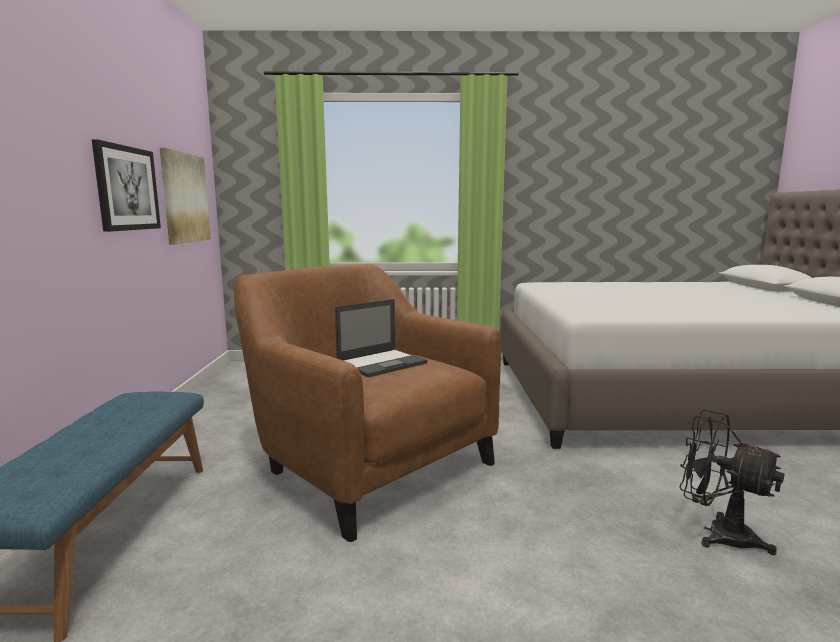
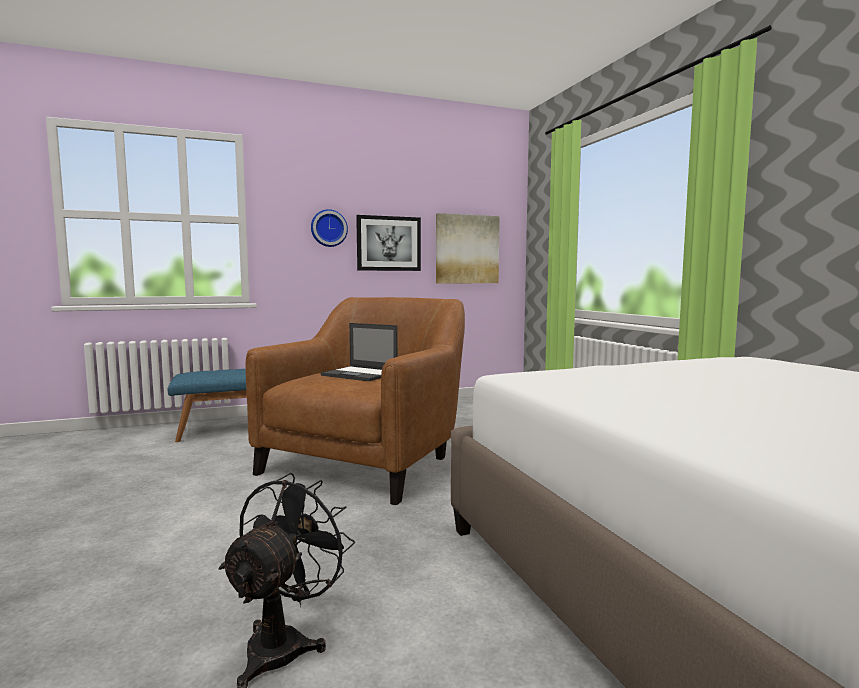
camera: 70 degrees right, 5 degrees down
(64, 159) = (328, 228): none -> wall clock

